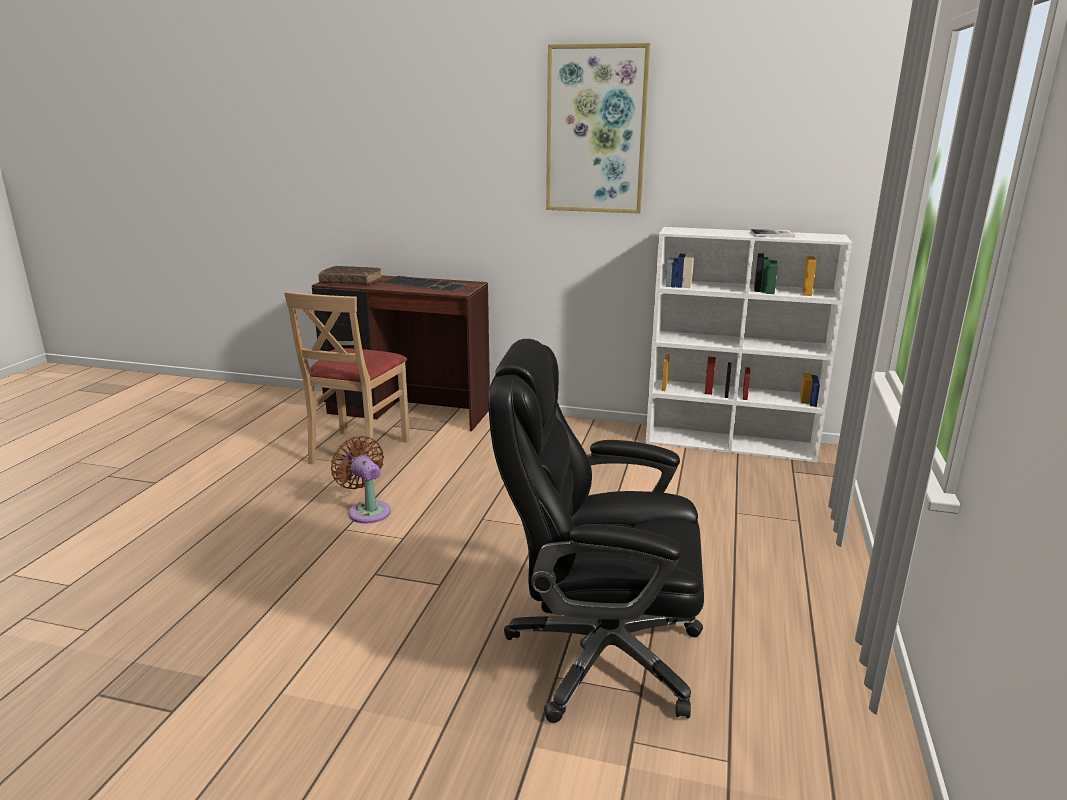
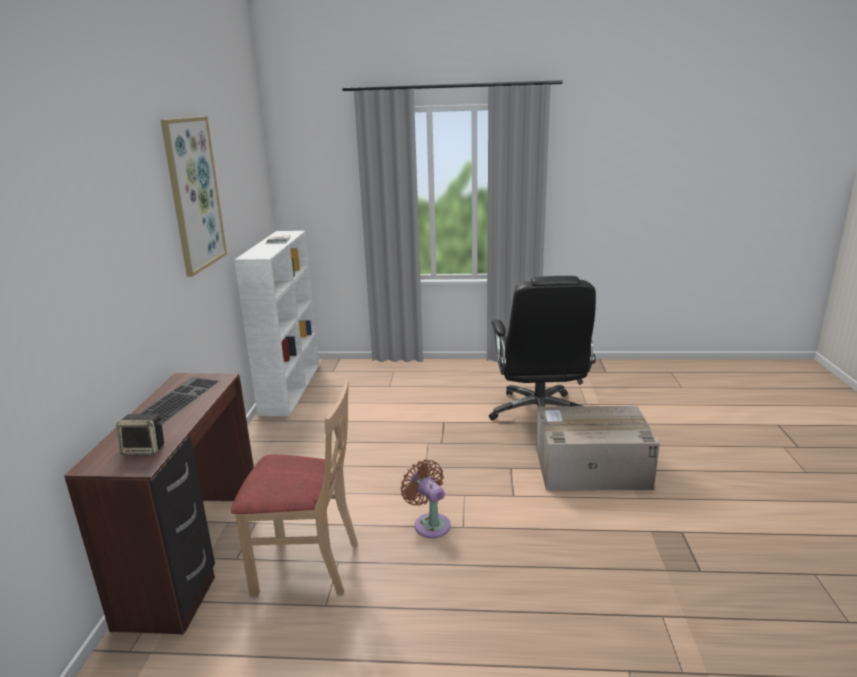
camera: 100 degrees left, 0 degrees up
(351, 282) = (145, 449): brown book -> speaker
(367, 510) = (430, 523): brown fan -> brown fan turned 105 degrees clockwise
(391, 665) = (589, 468): none -> cardboard box

